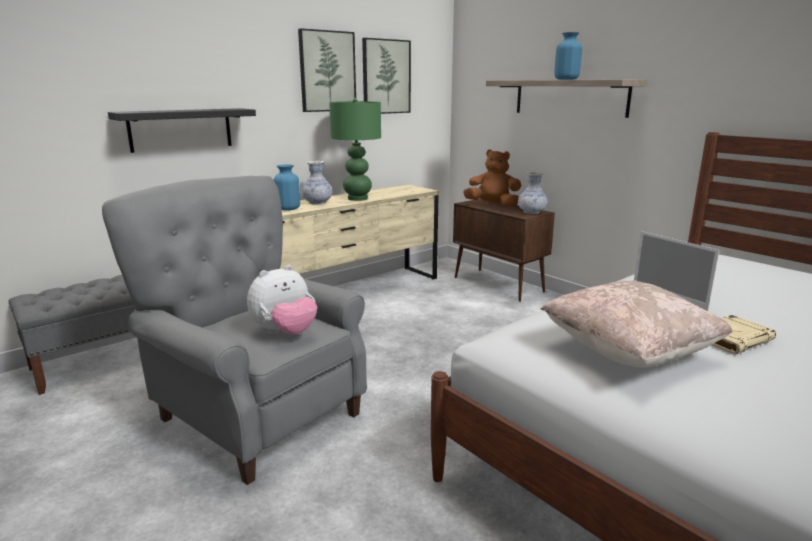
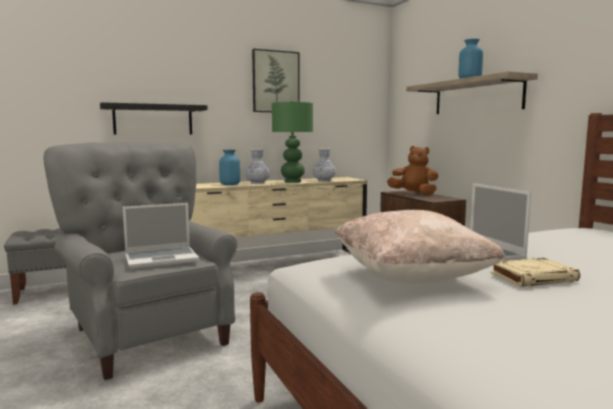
camera: 15 degrees right, 10 degrees down
(285, 333) = (162, 259): plush toy -> laptop
(386, 77) = (327, 88): picture -> none
(531, 212) = (444, 198): vase -> vase (324, 180)

